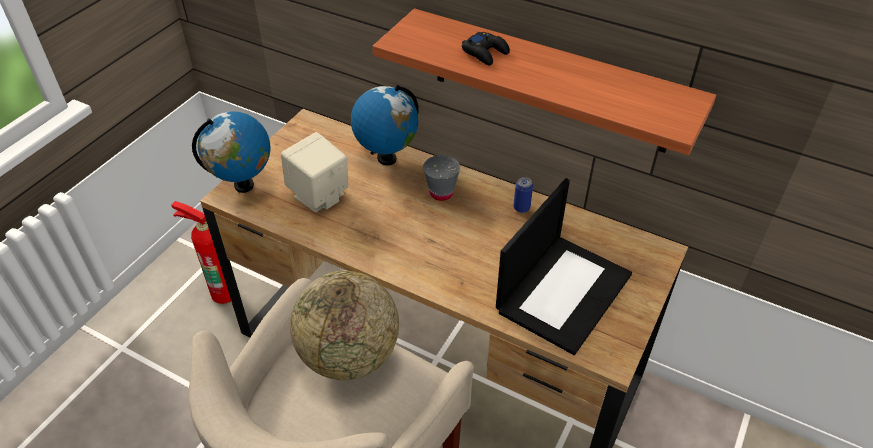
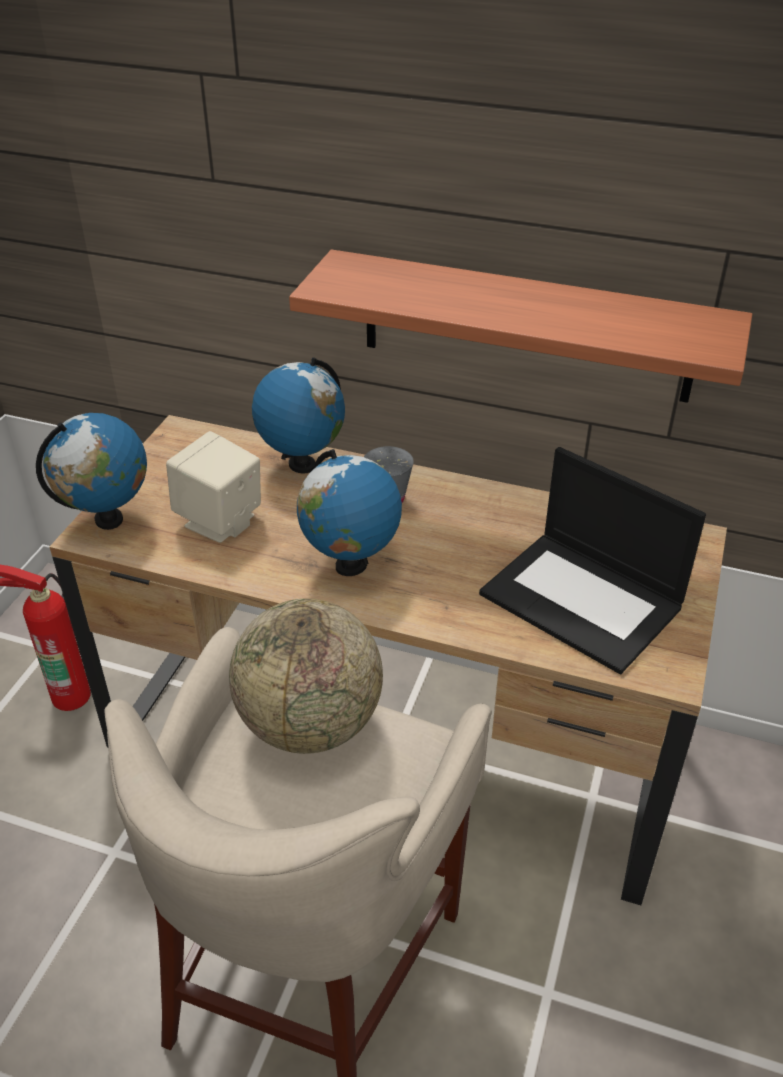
camera: 10 degrees left, 5 degrees down
(402, 242) = (350, 566): none -> globe
(485, 53) = (444, 291): black game controller -> none
(521, 208) = (500, 505): can -> none
(563, 291) = (584, 600): laptop -> laptop turned 105 degrees clockwise

